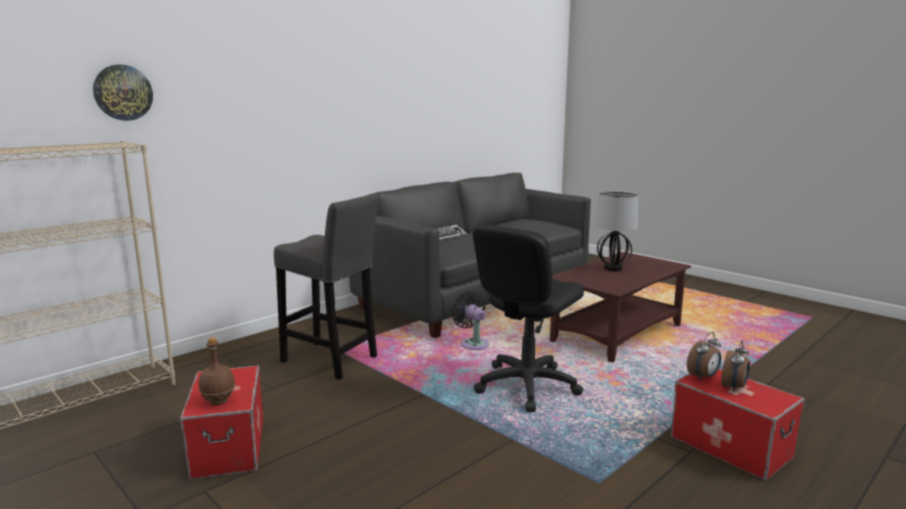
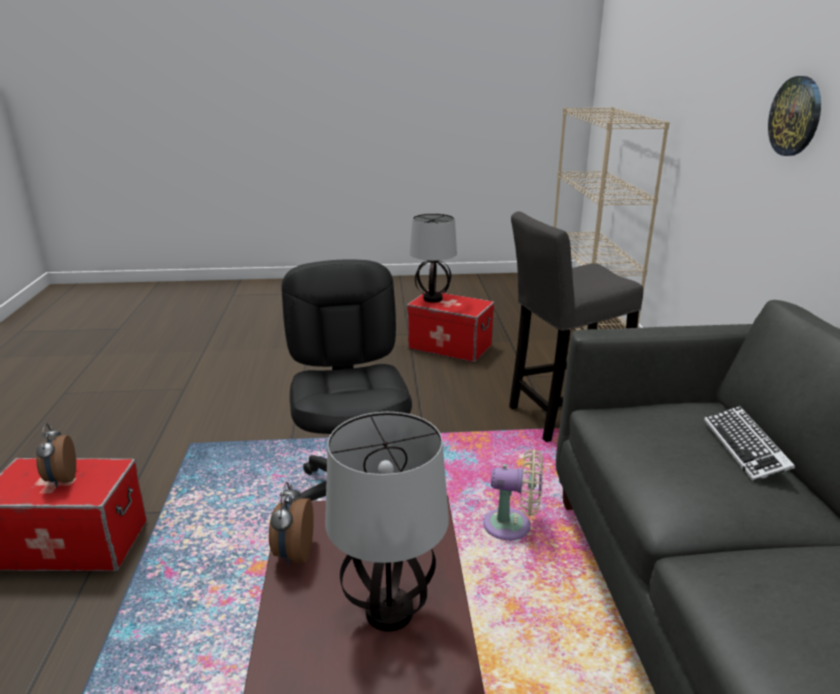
camera: 130 degrees right, 10 degrees up
(123, 92) = (689, 71): wall clock -> wall clock (795, 116)
(219, 402) = (432, 299): brown bottle -> table lamp
(473, 343) = (512, 526): black fan -> beige fan
(703, 377) = (101, 479): alarm clock -> alarm clock (293, 554)

